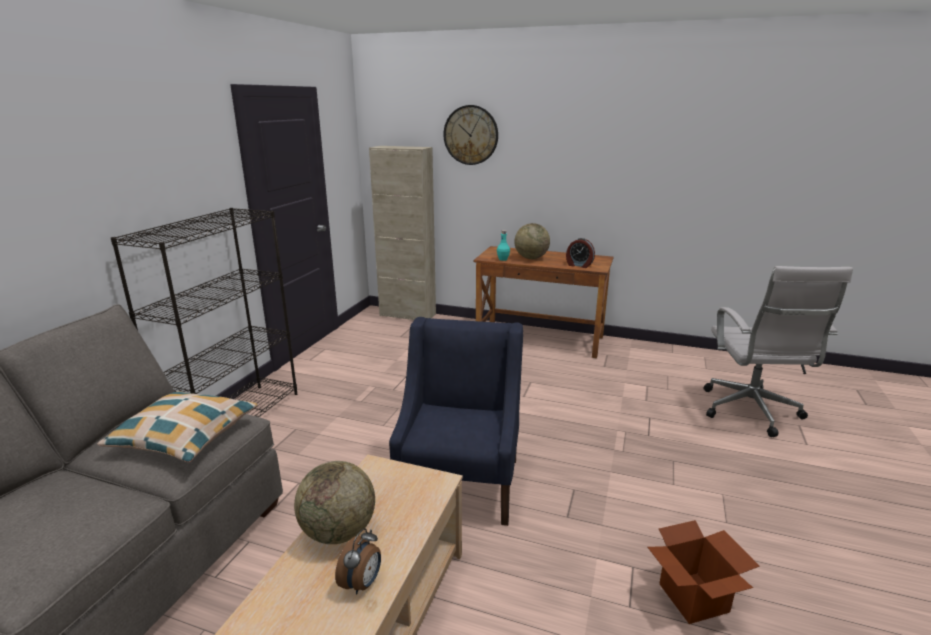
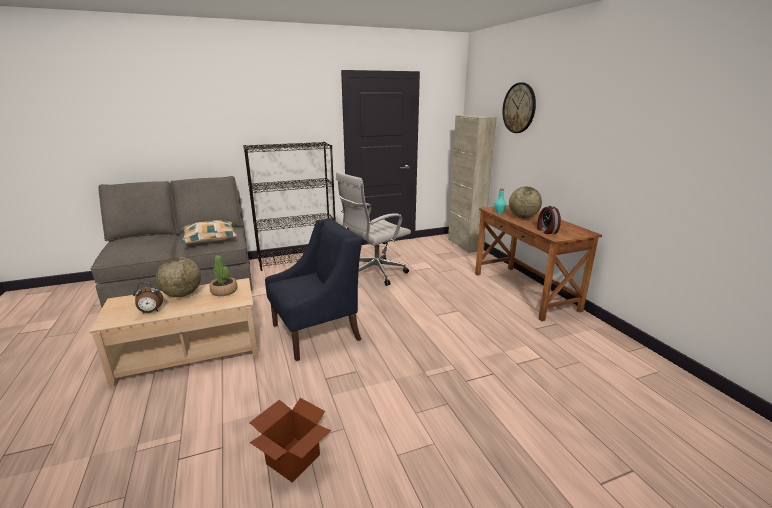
camera: 50 degrees right, 0 degrees up
(386, 487) = (224, 291): none -> potted plant
(751, 413) = (599, 429): white office chair -> white office chair (374, 274)

